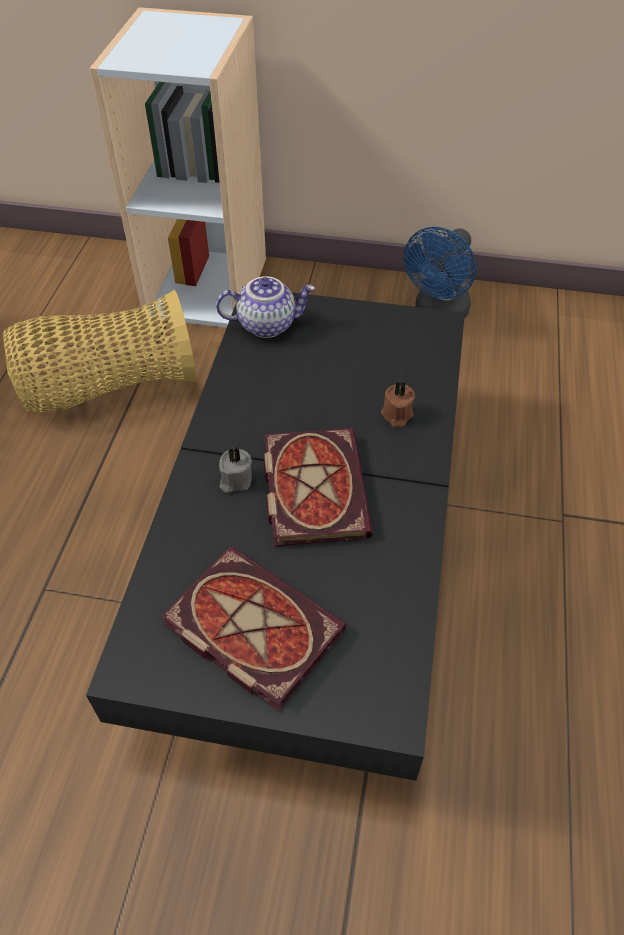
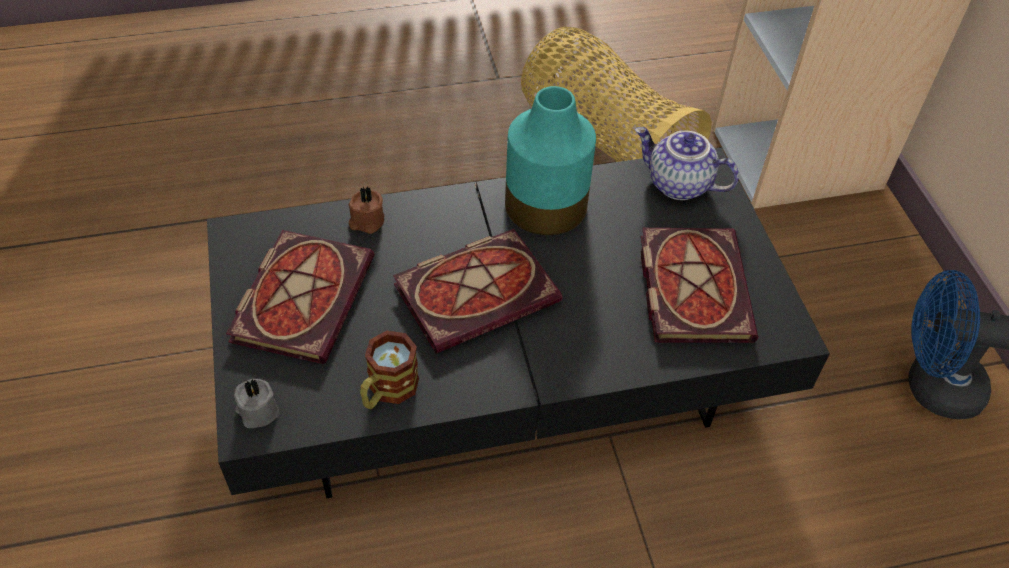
camera: 65 degrees right, 0 degrees up
(235, 480) = (457, 232): grey candle -> grey candle (257, 411)
(239, 410) = (545, 205): none -> turquoise vase
(267, 324) = (677, 185): teapot -> teapot turned 150 degrees clockwise
(372, 356) = (691, 285): none -> book
(394, 588) = (387, 391): none -> mug
(396, 415) = (614, 331): brown candle -> brown candle (366, 221)

